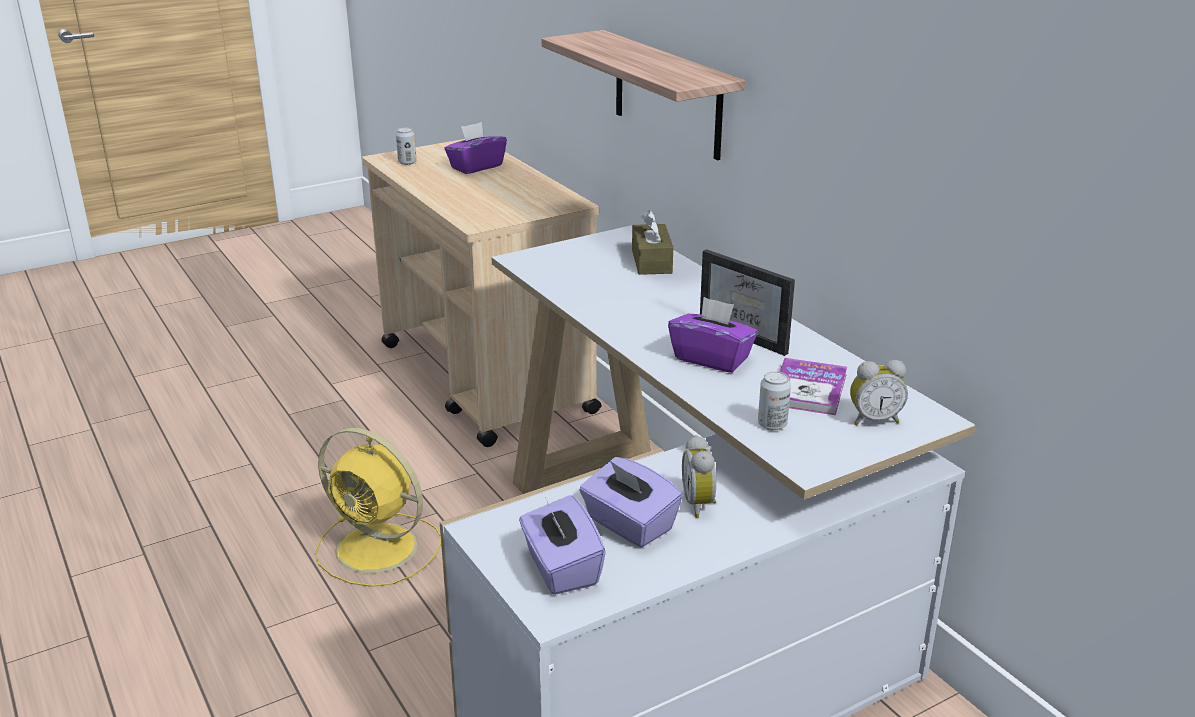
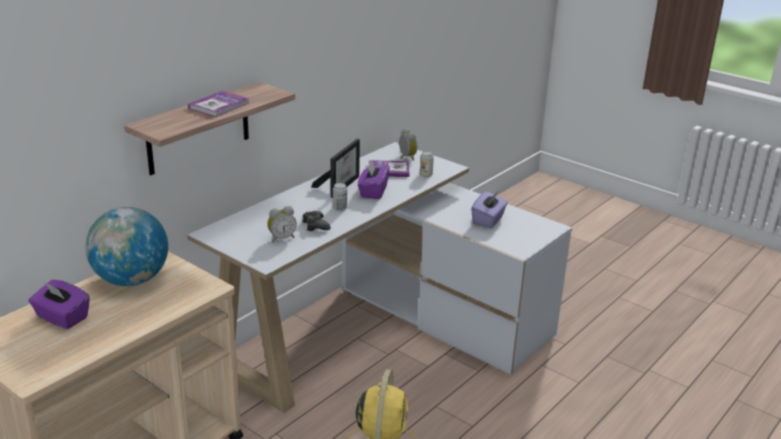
camera: 110 degrees left, 0 degrees up
(407, 162) = (47, 361): can -> can (339, 209)
(527, 192) = (131, 280): none -> globe
(561, 568) = (529, 229): purple tissue box -> none
(607, 298) = (315, 225): none -> black game controller
(643, 58) = (219, 105): none -> book
(651, 261) = (252, 219): brown tissue box -> none
(700, 504) = (461, 208): alarm clock -> alarm clock (281, 238)

